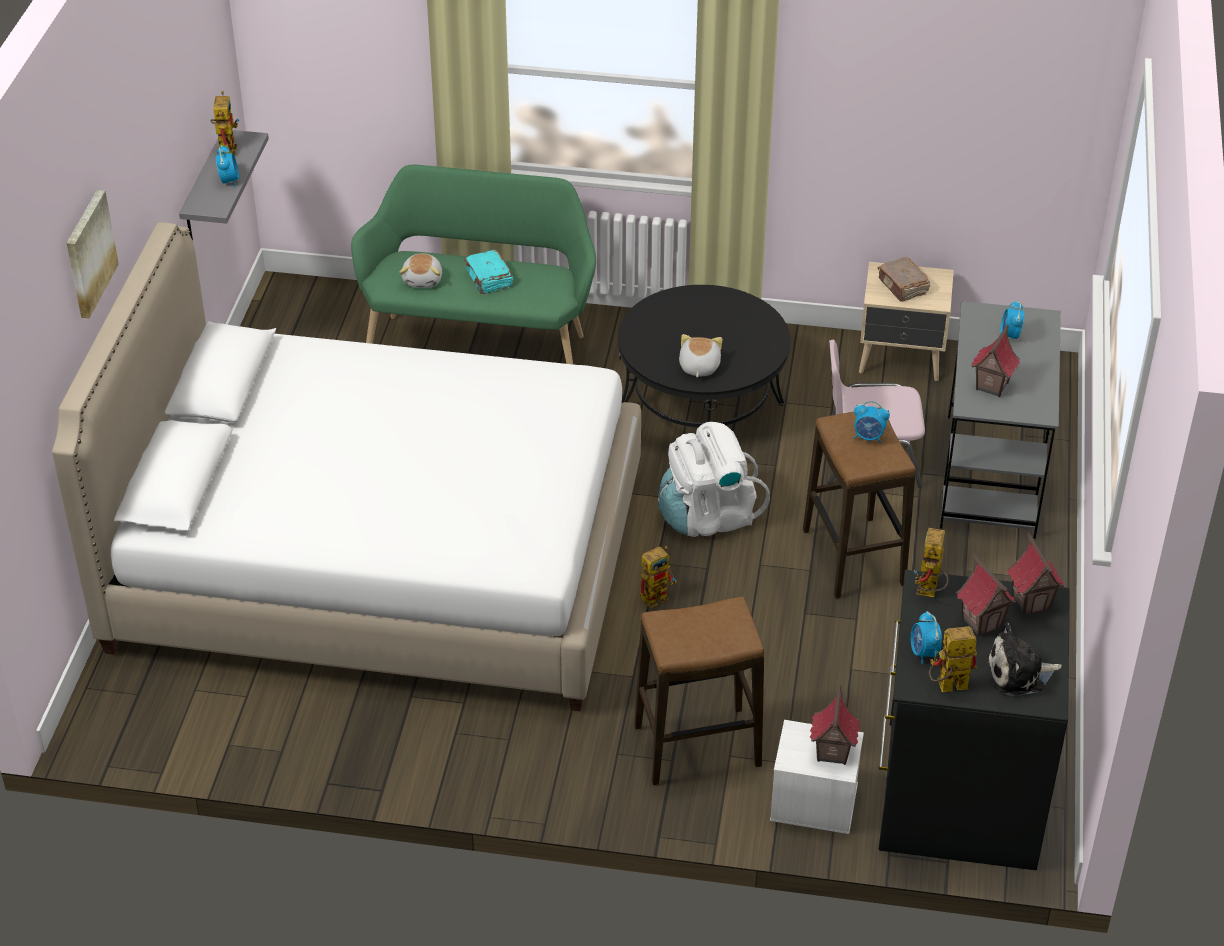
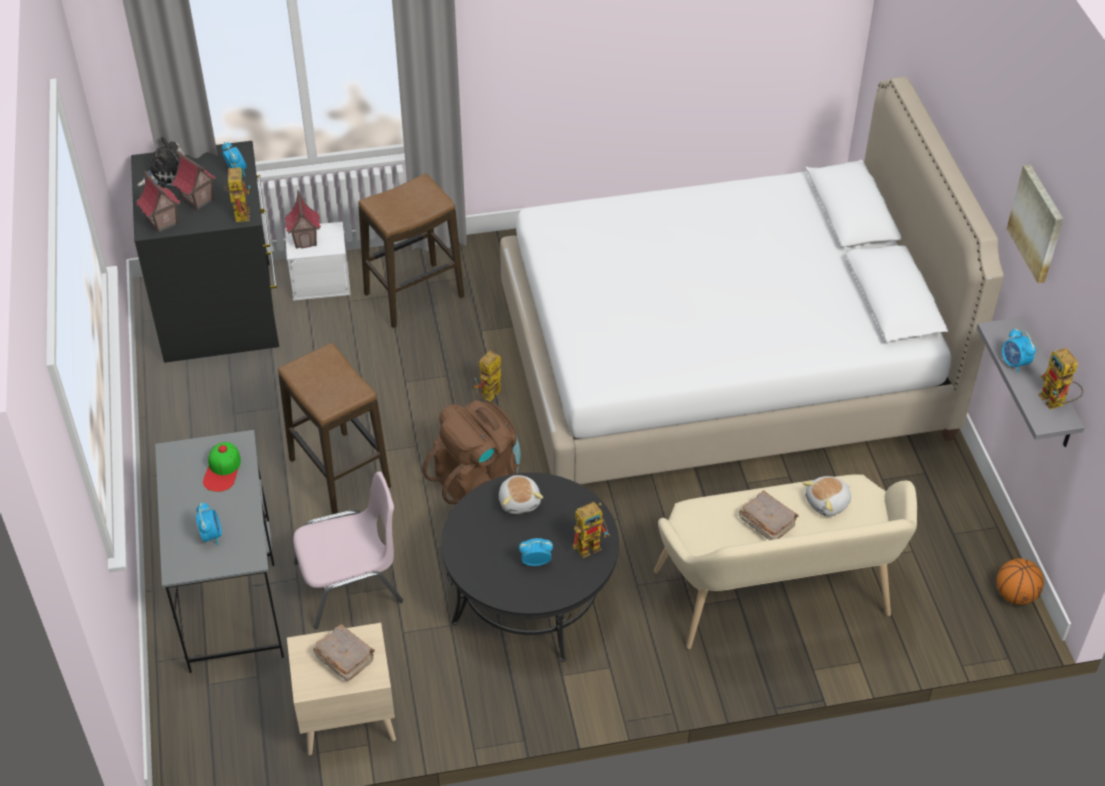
camera: 160 degrees right, 5 degrees up
(89, 253) = (966, 98): picture -> picture (1037, 223)
(272, 305) = (1015, 595): none -> basketball
(423, 280) = (828, 503): plush toy -> plush toy turned 105 degrees counterclockwise
(480, 349) = (777, 601): green bench -> beige bench
(488, 279) = (766, 522): turquoise book -> brown book
(708, 516) = (477, 478): white backpack -> brown backpack
(869, 437) = (324, 386): alarm clock -> alarm clock (535, 562)
(946, 687) = (216, 154): toy robot -> toy robot (592, 544)
(991, 386) = (222, 470): toy house -> cap

